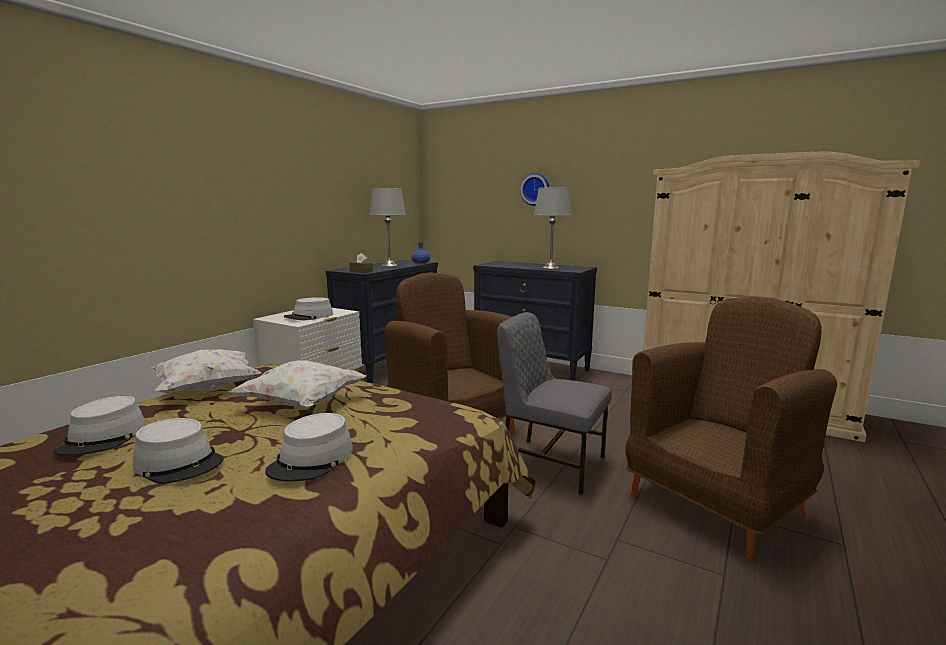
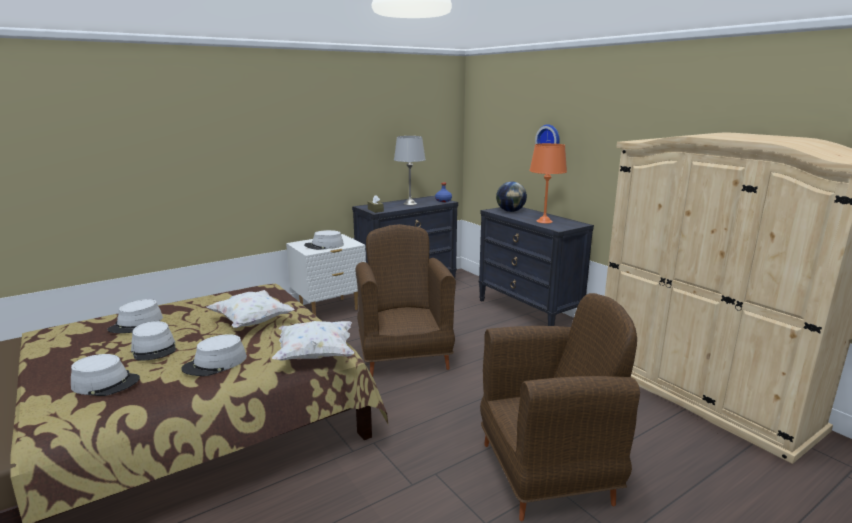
camera: 25 degrees right, 5 degrees up
(138, 531) = (106, 383): none -> grey hat
(207, 389) = (214, 299): white pillow -> white pillow (315, 355)
(504, 264) = (510, 211): none -> globe
(550, 463) = (449, 403): grey chair -> none
(551, 268) = (544, 221): grey table lamp -> orange table lamp

